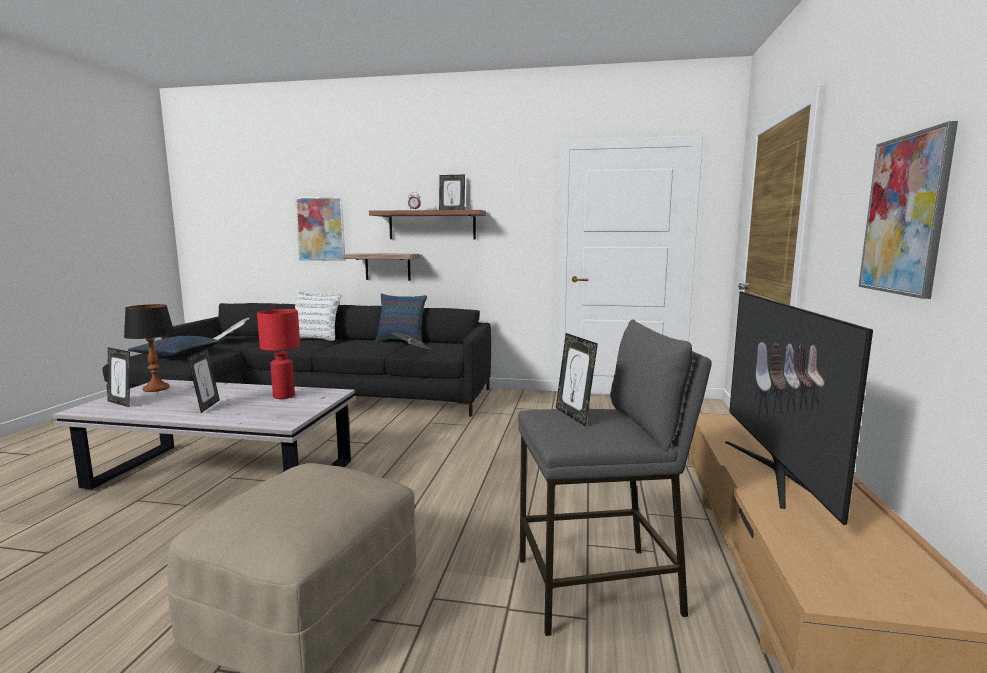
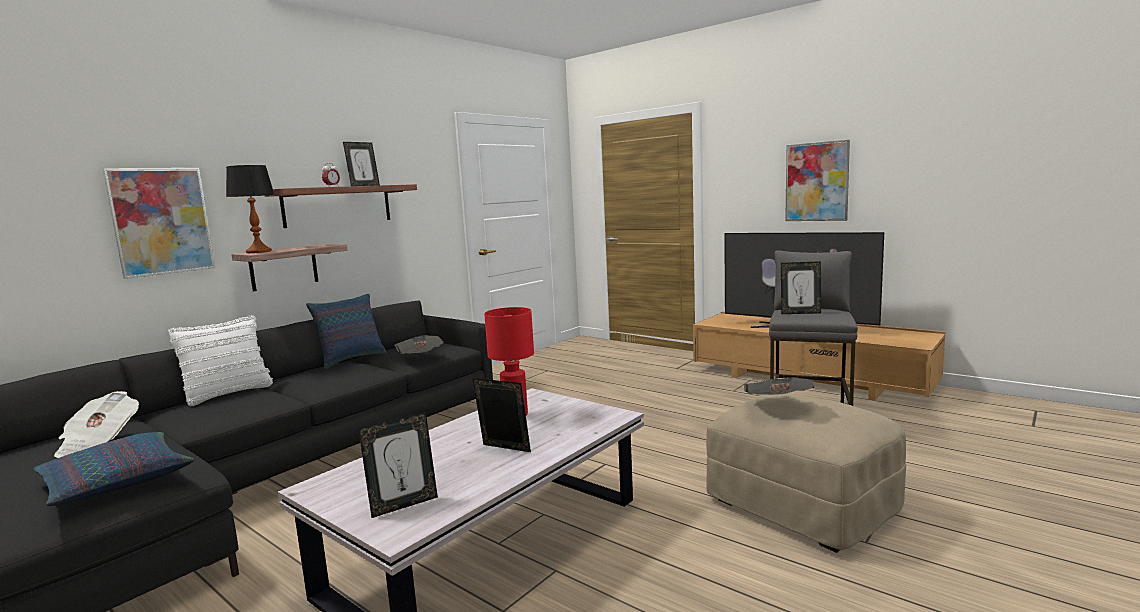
camera: 60 degrees left, 0 degrees up
(156, 389) = (350, 487): table lamp -> table lamp (258, 252)
(297, 475) = (777, 405): none -> newspaper

